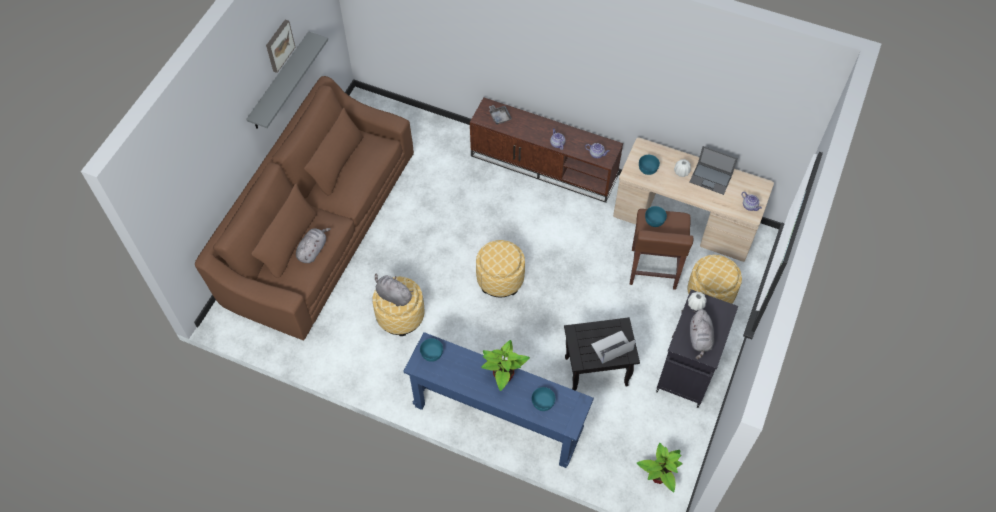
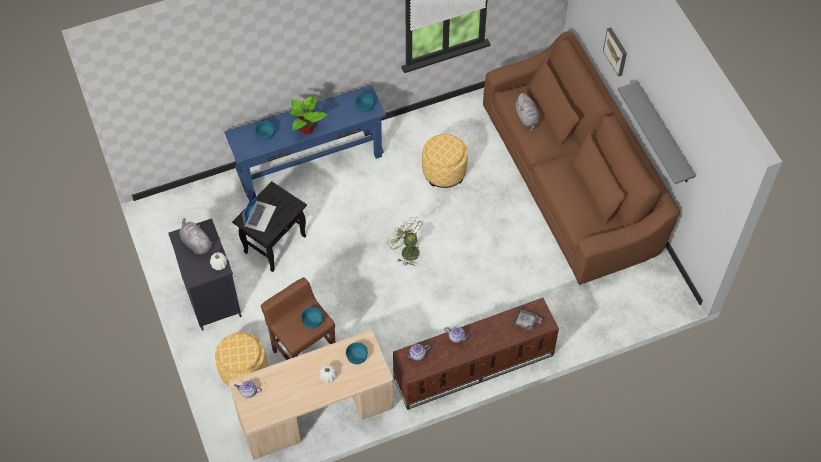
camera: 135 degrees right, 0 degrees up
(279, 45) = (676, 119): picture -> picture (616, 51)
(393, 295) = (446, 145): grey plush toy -> none
(500, 279) = (406, 251): ottoman -> green fan
(658, 477) = (173, 214): potted plant -> none
(711, 178) = (299, 391): laptop -> none

